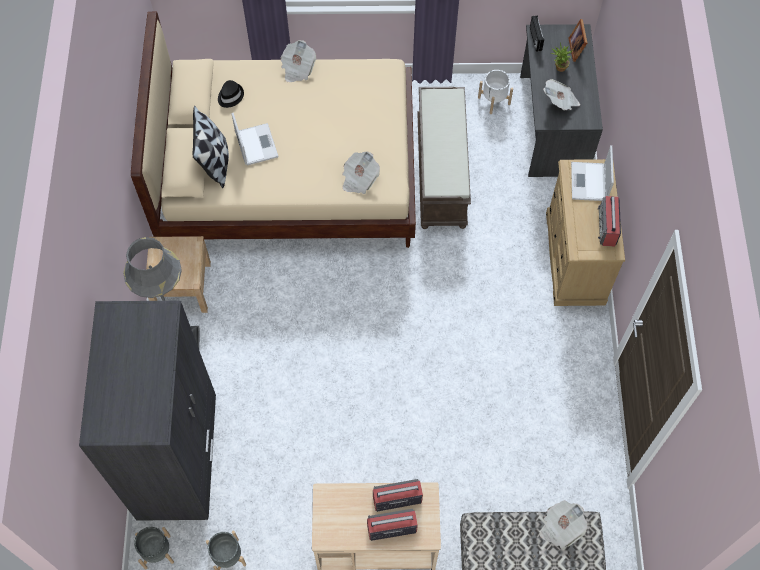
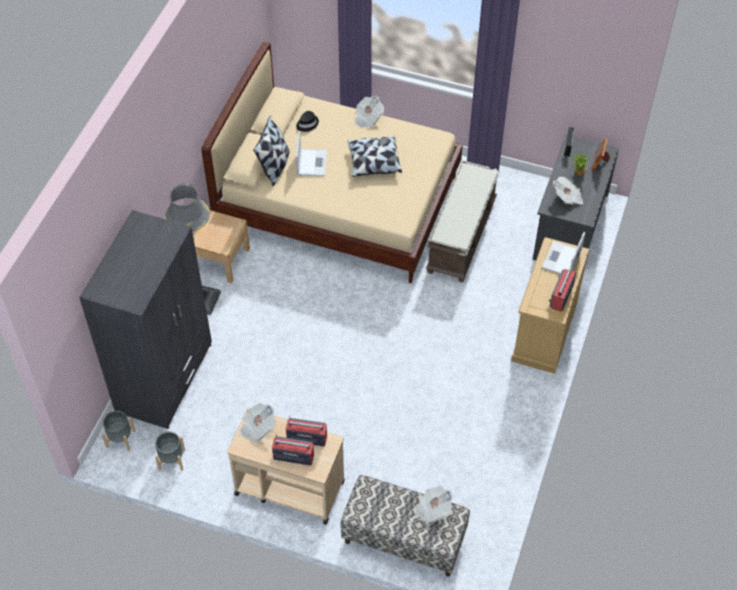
camera: 20 degrees right, 10 degrees down
(327, 123) = (373, 163): none -> pillow
(359, 179) = (380, 209): newspaper -> newspaper (257, 428)
(494, 100) = (529, 195): white planter -> none

